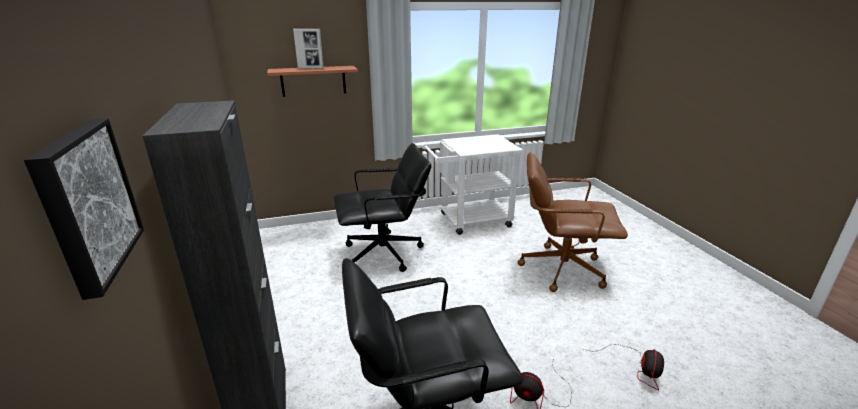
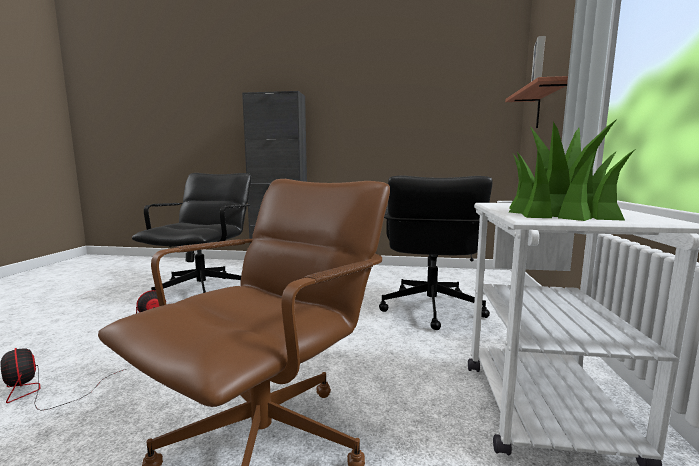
camera: 115 degrees right, 15 degrees down
(86, 203) = (216, 105): picture -> none
(492, 144) = (560, 213): none -> potted plant

